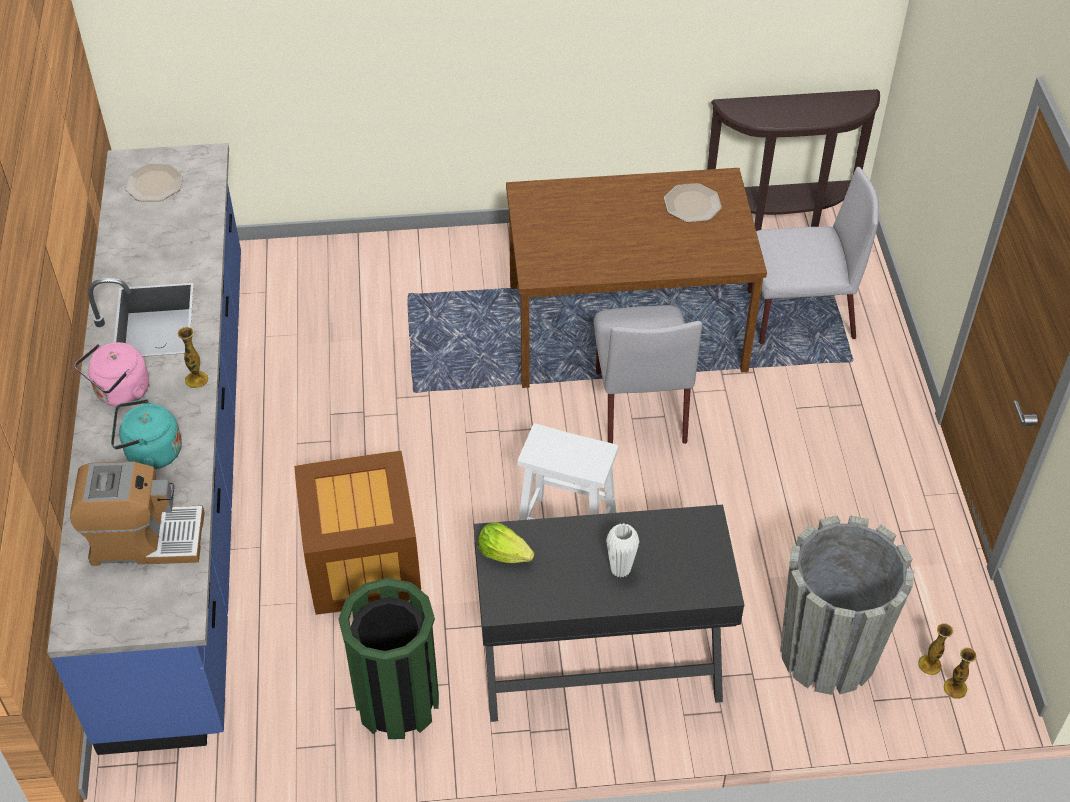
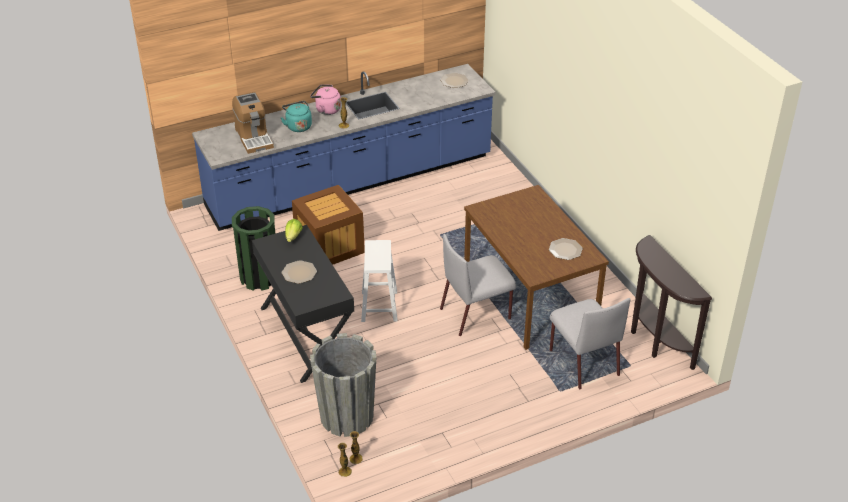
camera: 70 degrees right, 10 degrees down
(620, 569) = (299, 273): white vase -> plate

